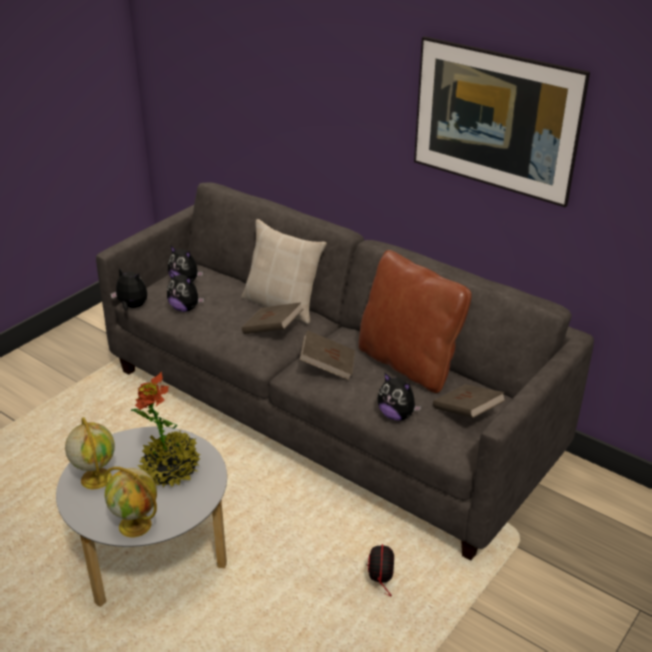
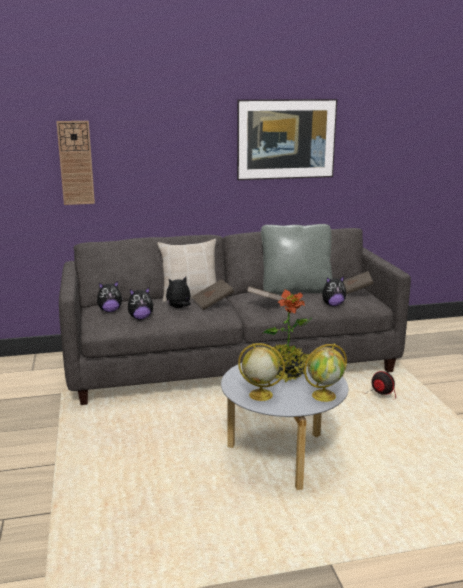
camera: 50 degrees left, 15 degrees down
(132, 307) = (99, 333): plush toy -> plush toy (179, 308)
(229, 76) = (76, 163): none -> wall clock
(408, 364) = (296, 290): brown pillow -> grey pillow

